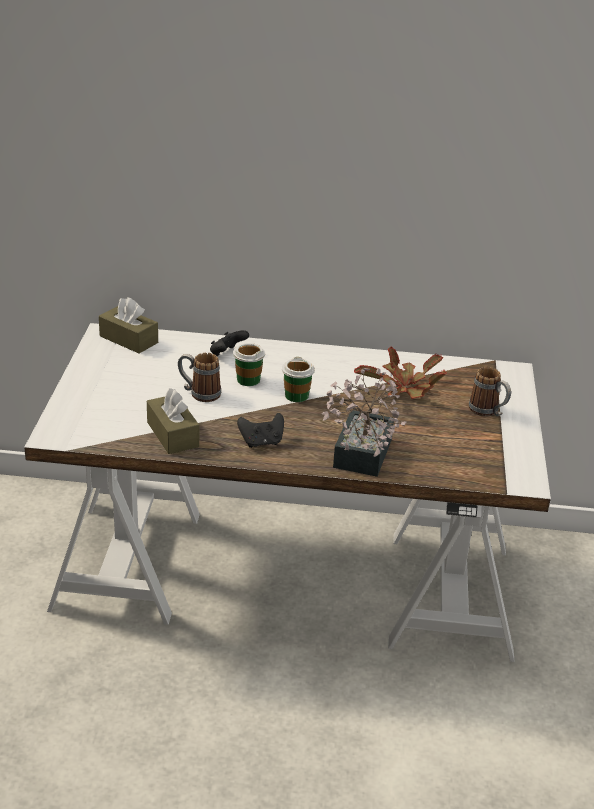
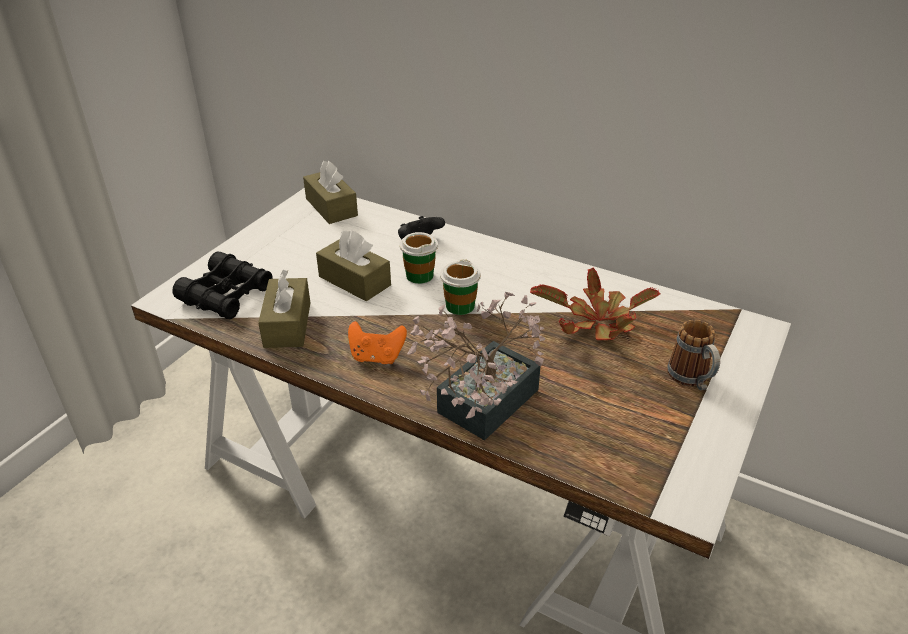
camera: 25 degrees right, 5 degrees up
(101, 423) = (226, 295): none -> black binoculars
(199, 393) = (354, 281): mug -> brown tissue box
(261, 442) = (377, 357): black game controller -> orange game controller

